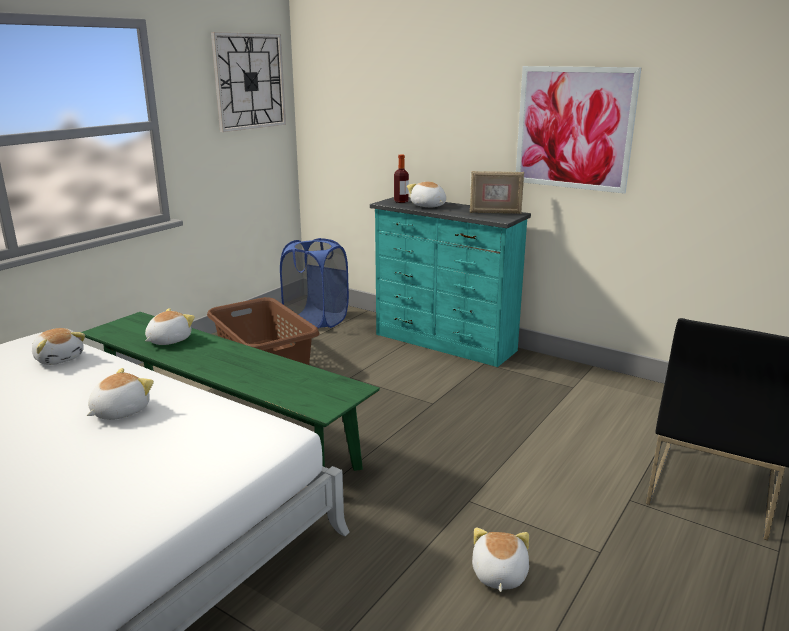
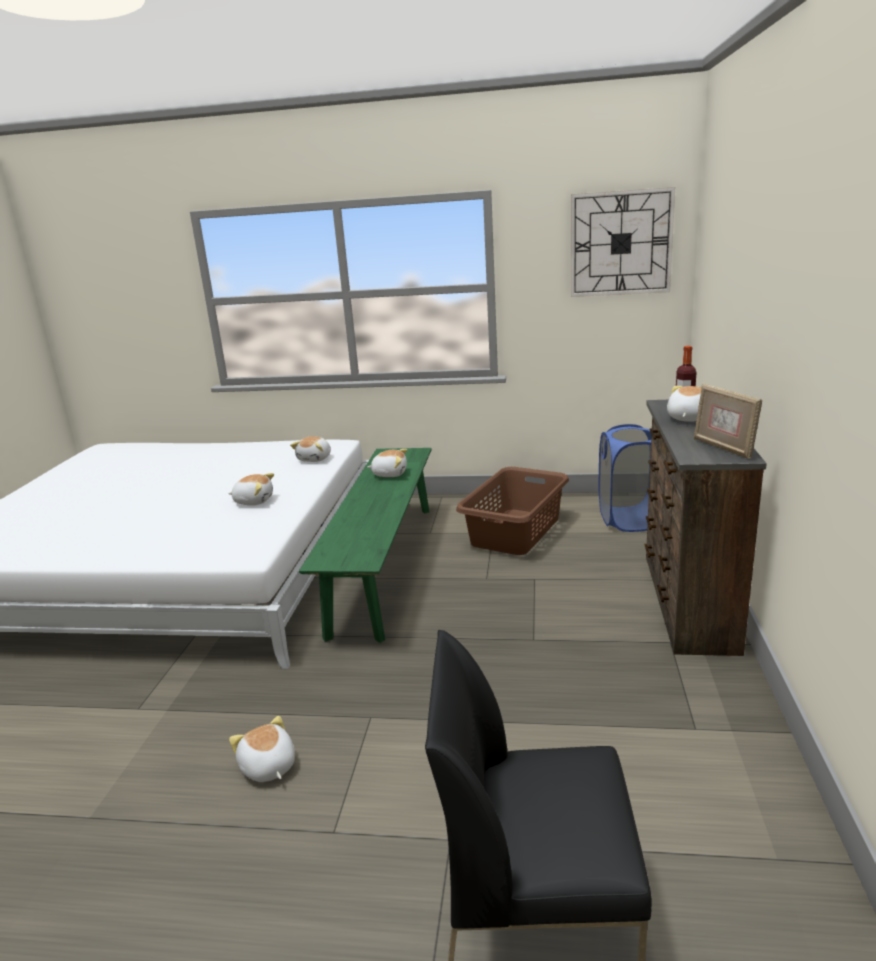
camera: 65 degrees right, 0 degrees up
(444, 343) = (685, 601): turquoise dresser -> brown dresser
(498, 574) = (268, 767): plush toy -> plush toy turned 105 degrees counterclockwise
(574, 128) = (812, 345): picture -> none

